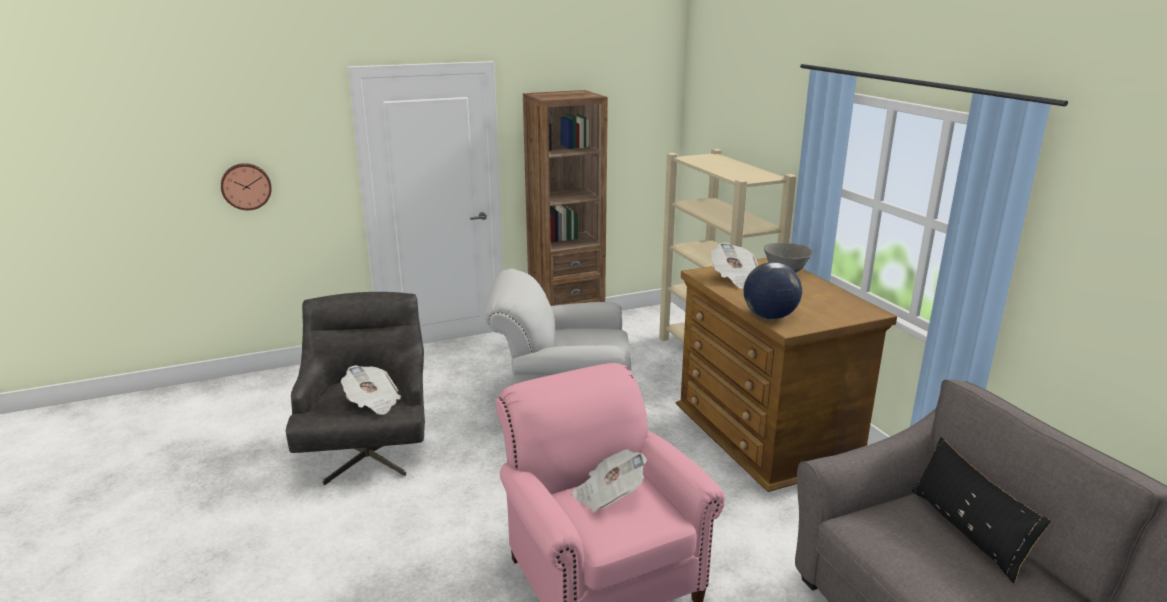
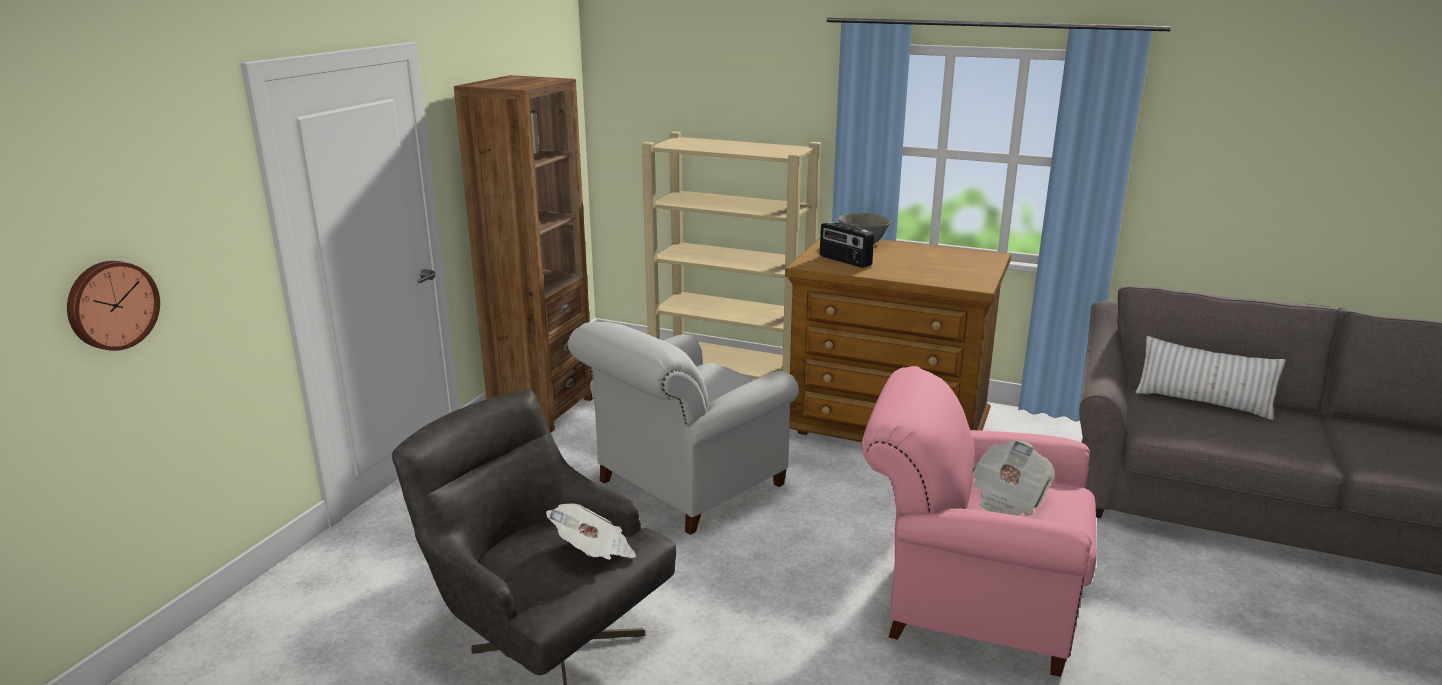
camera: 45 degrees left, 0 degrees up
(735, 279) = (844, 261): newspaper -> radio
(769, 316) = (944, 281): globe -> none
(967, 531) = (1202, 402): black pillow -> white pillow

